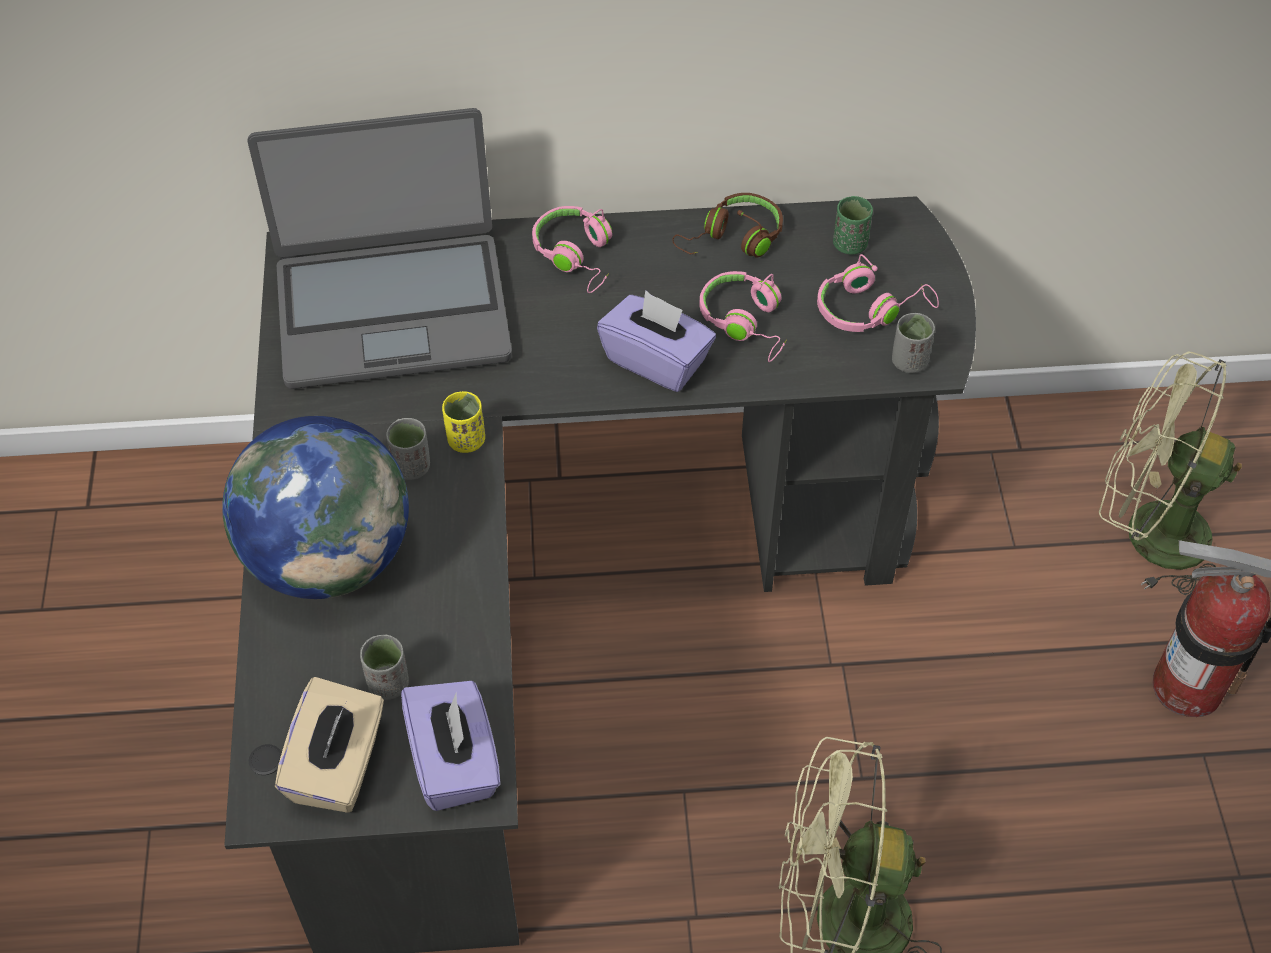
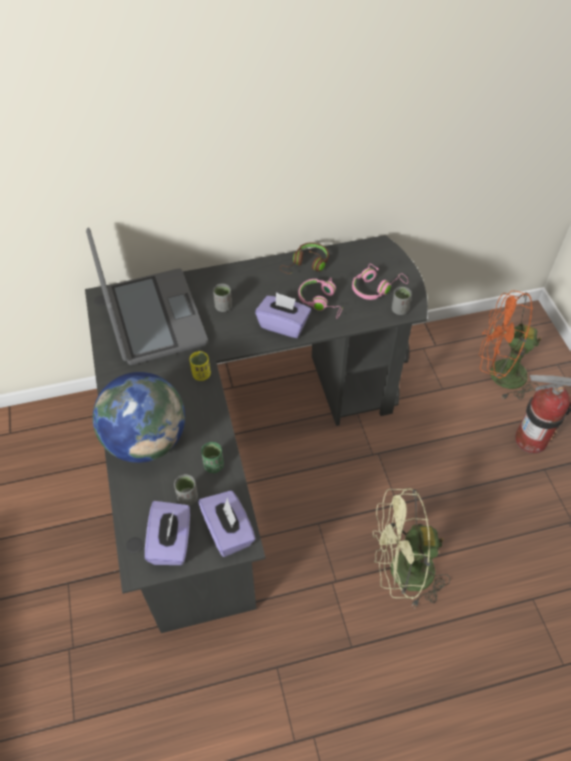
camera: 10 degrees left, 0 degrees up
(338, 766) = (171, 542): beige tissue box -> purple tissue box
(392, 310) = (153, 318): laptop -> laptop turned 90 degrees counterclockwise
(411, 467) = (177, 391): grey cup -> grey cup (223, 307)
(577, 256) = (236, 281): pink headphones -> none
(850, 244) = (360, 260): green cup -> green cup (213, 465)
(1147, 533) = (498, 374): green fan -> orange fan

